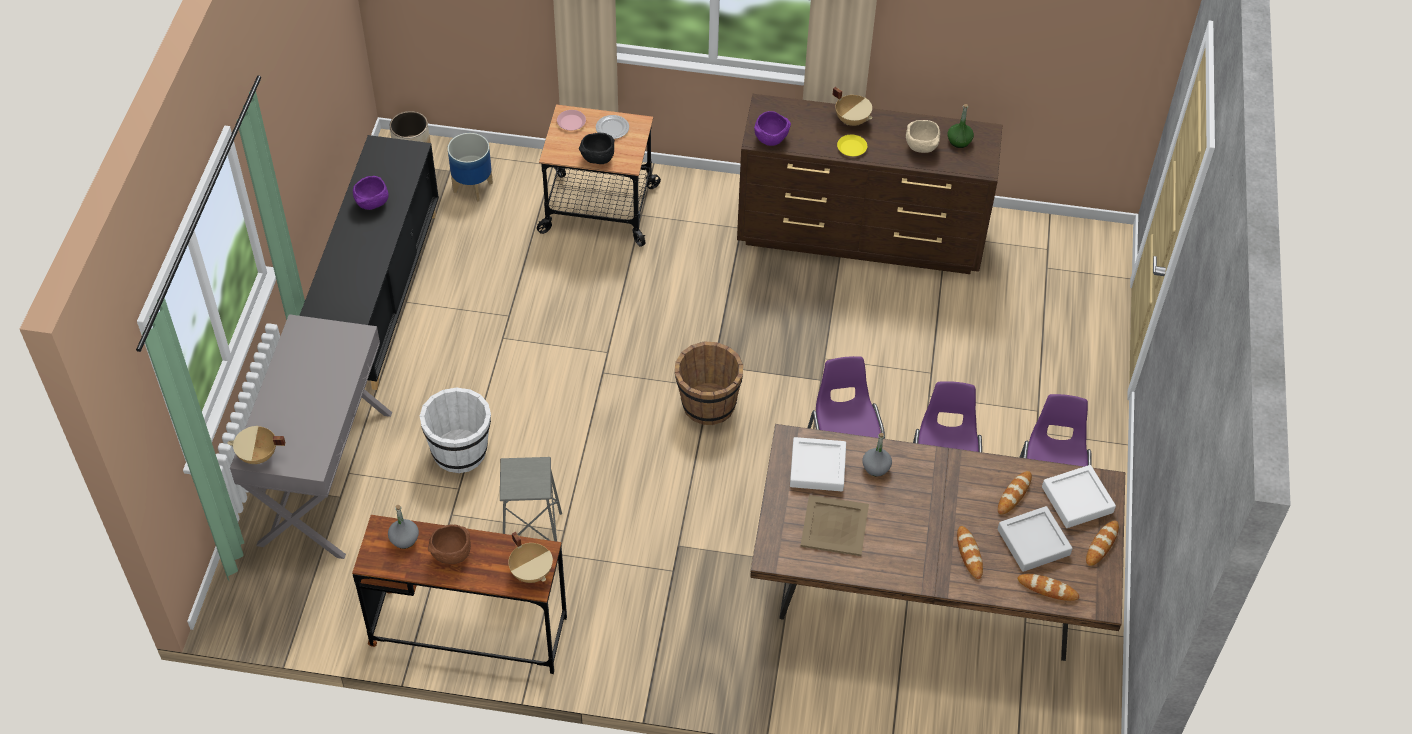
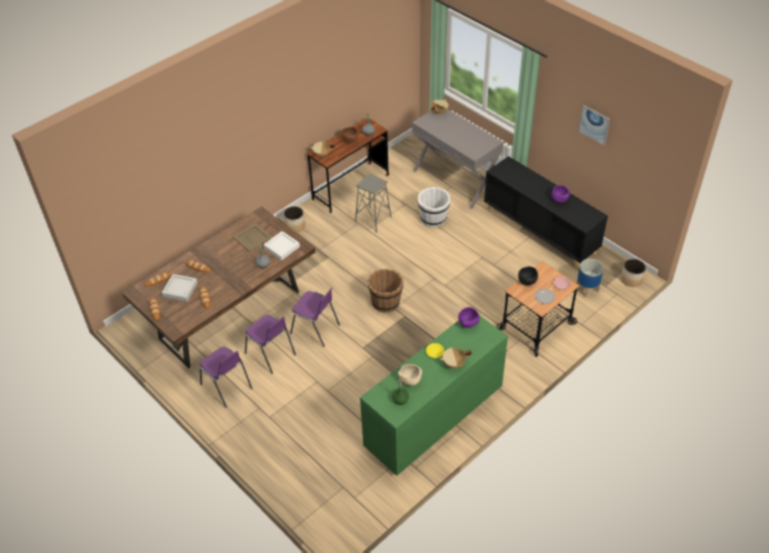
camera: 130 degrees right, 5 degrees down
(295, 72) = (594, 124): none -> picture
(646, 651) = (295, 226): none -> planter
(861, 236) = (433, 419): brown dresser -> green dresser
(1077, 500) = (180, 316): white tray -> none

